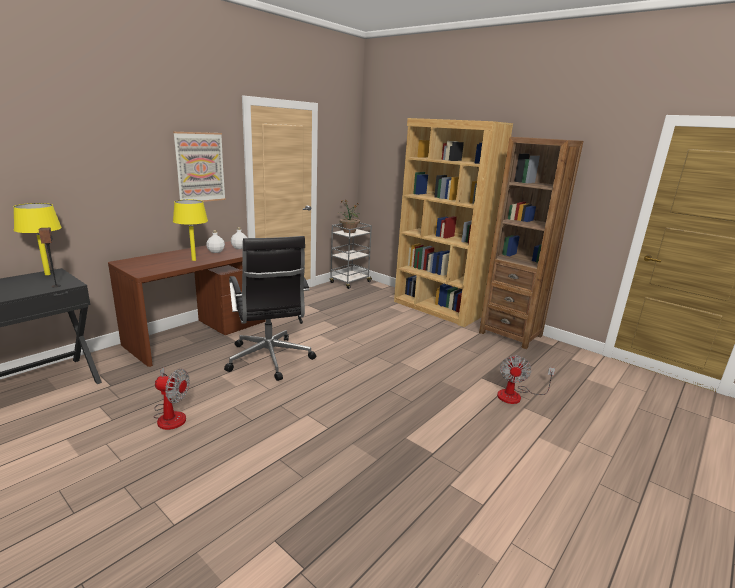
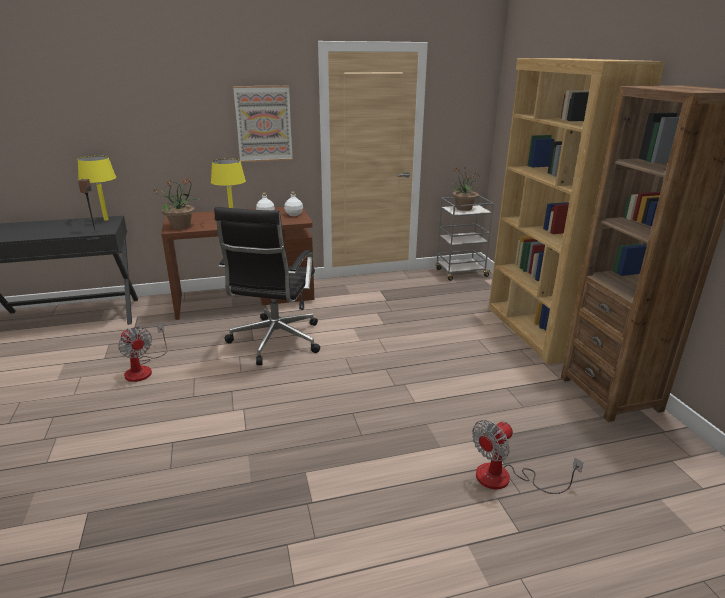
camera: 35 degrees right, 5 degrees up
(147, 269) = (181, 226): none -> potted plant

